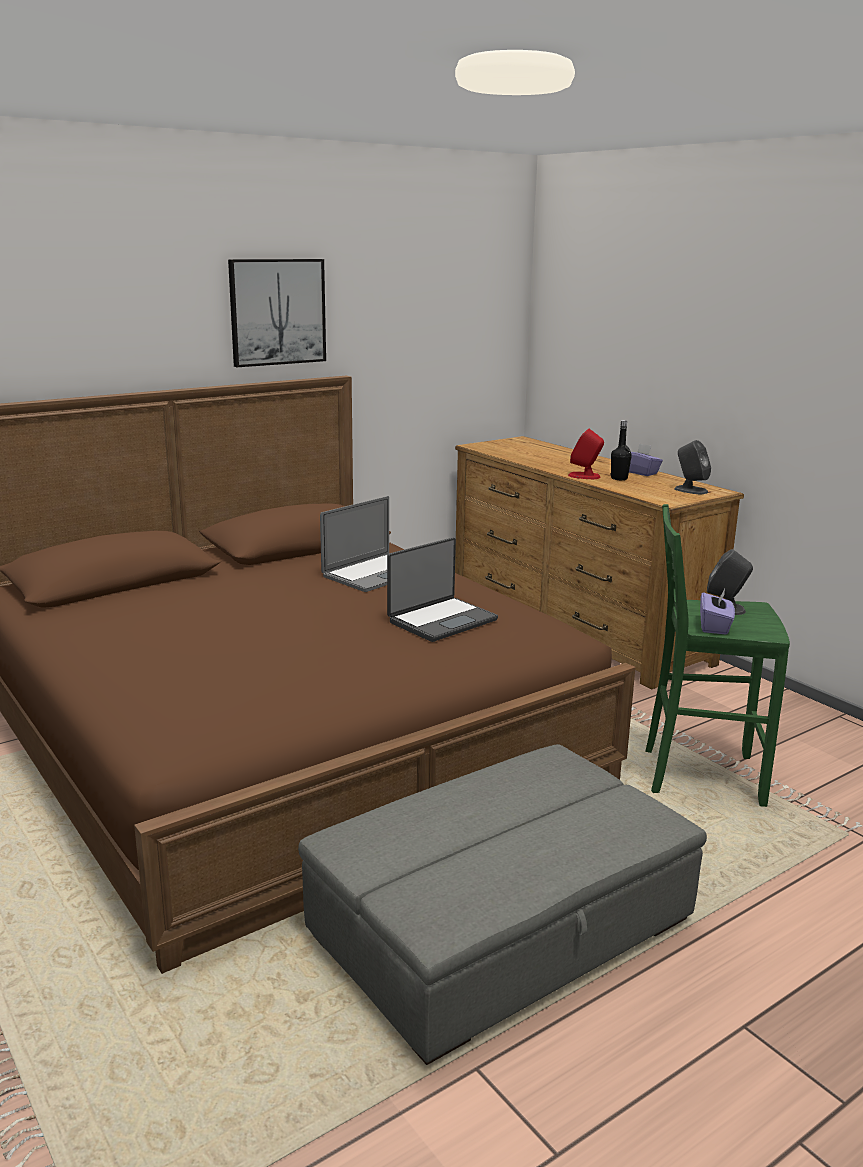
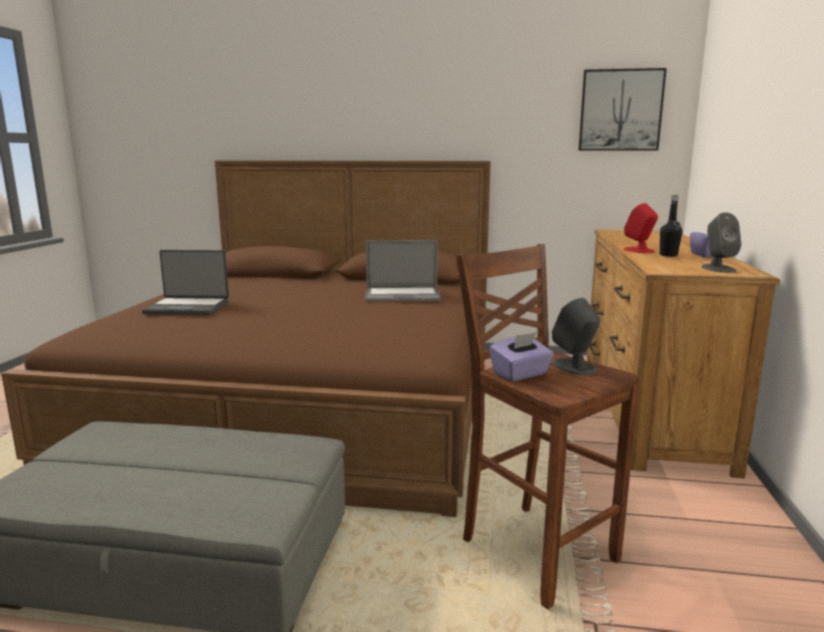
camera: 45 degrees right, 5 degrees down
(277, 312) = (437, 110): picture -> picture (620, 110)
(441, 620) = (361, 324): laptop -> laptop (188, 307)
(698, 775) = (535, 549): green stool -> brown stool

